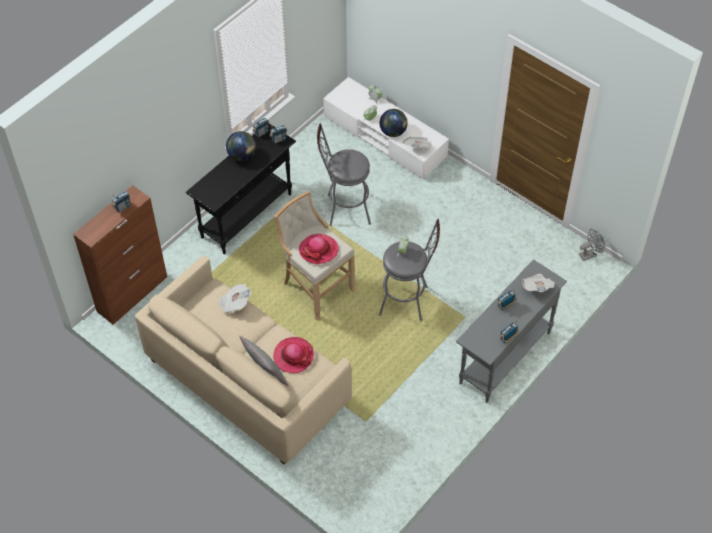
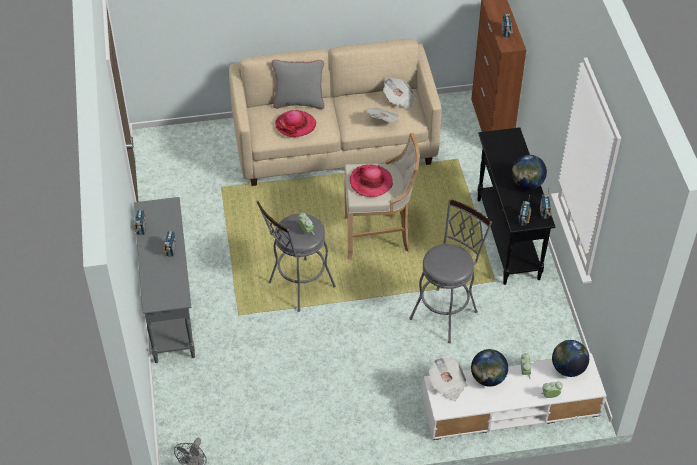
camera: 130 degrees right, 5 degrees down
(346, 102) = (568, 368): none -> globe
(537, 288) = (160, 285): newspaper -> newspaper (399, 100)

